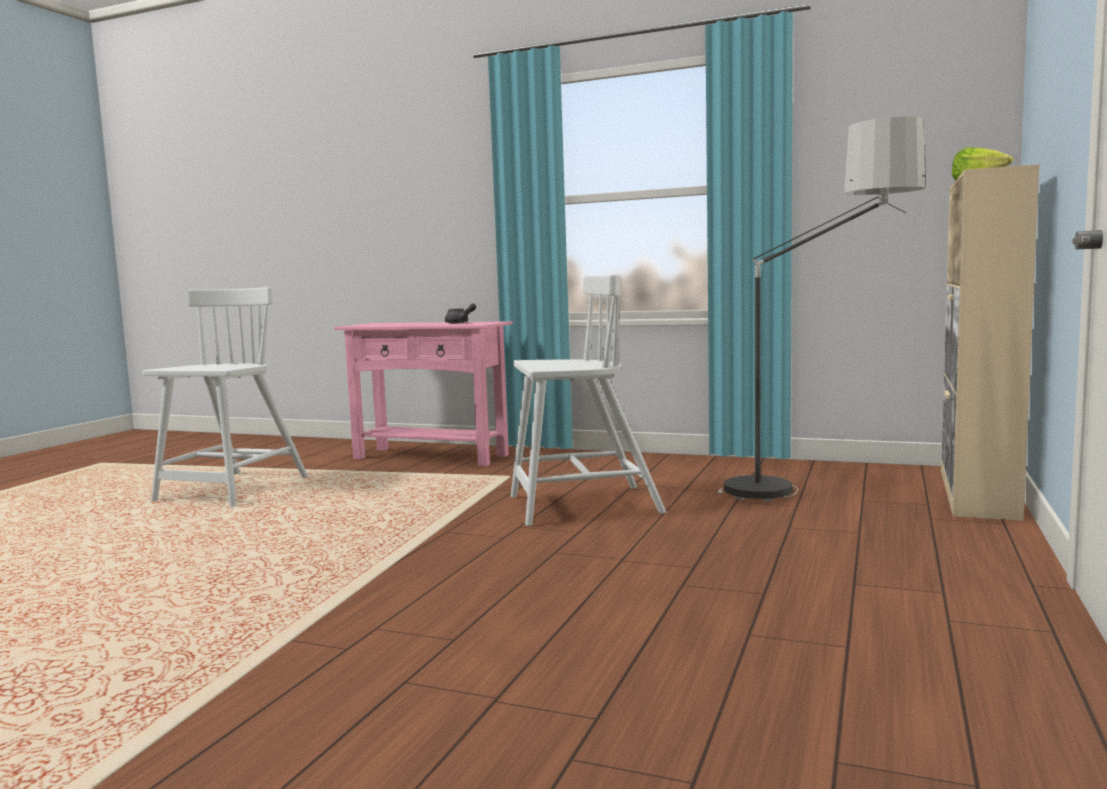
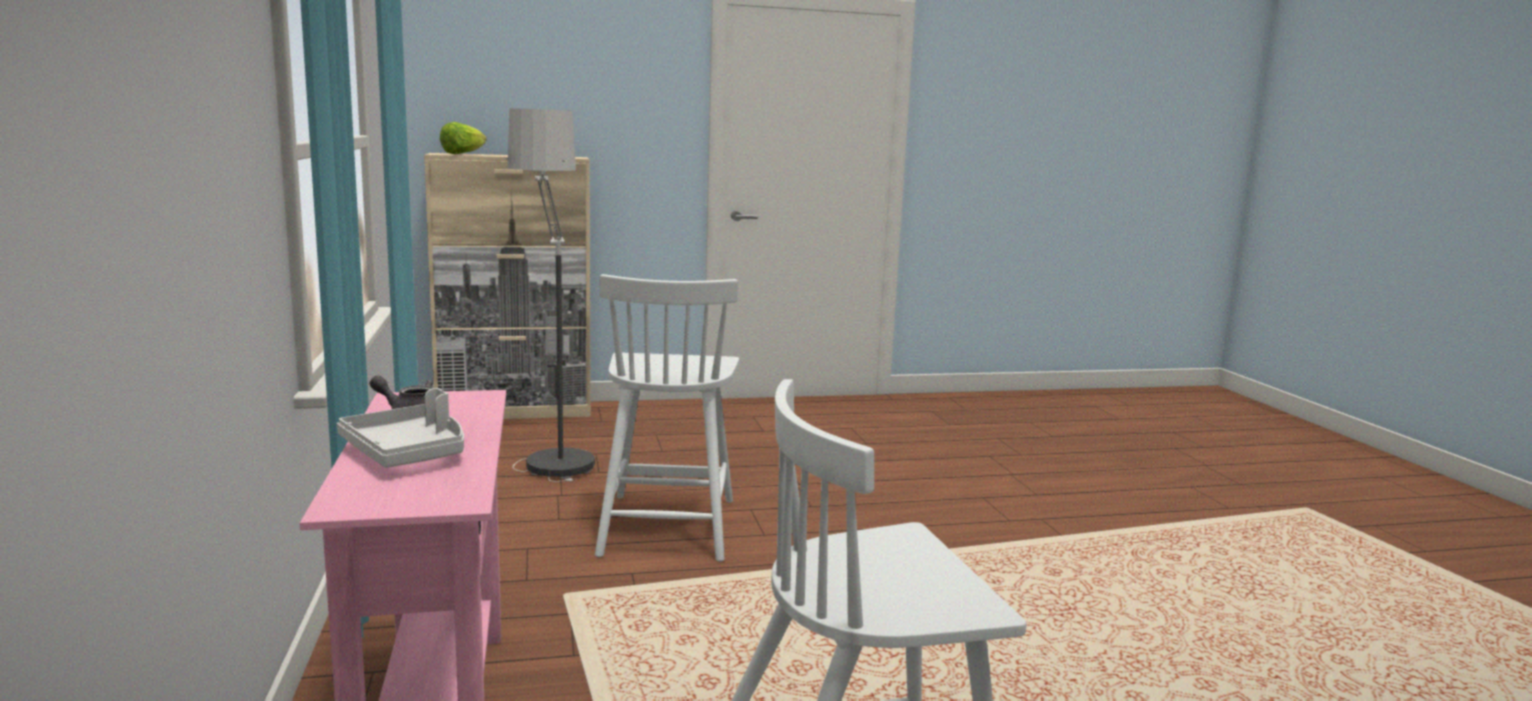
camera: 125 degrees left, 5 degrees up
(412, 323) = (408, 453): none -> grey tray
(581, 505) = (667, 525): white chair -> white chair turned 135 degrees counterclockwise

